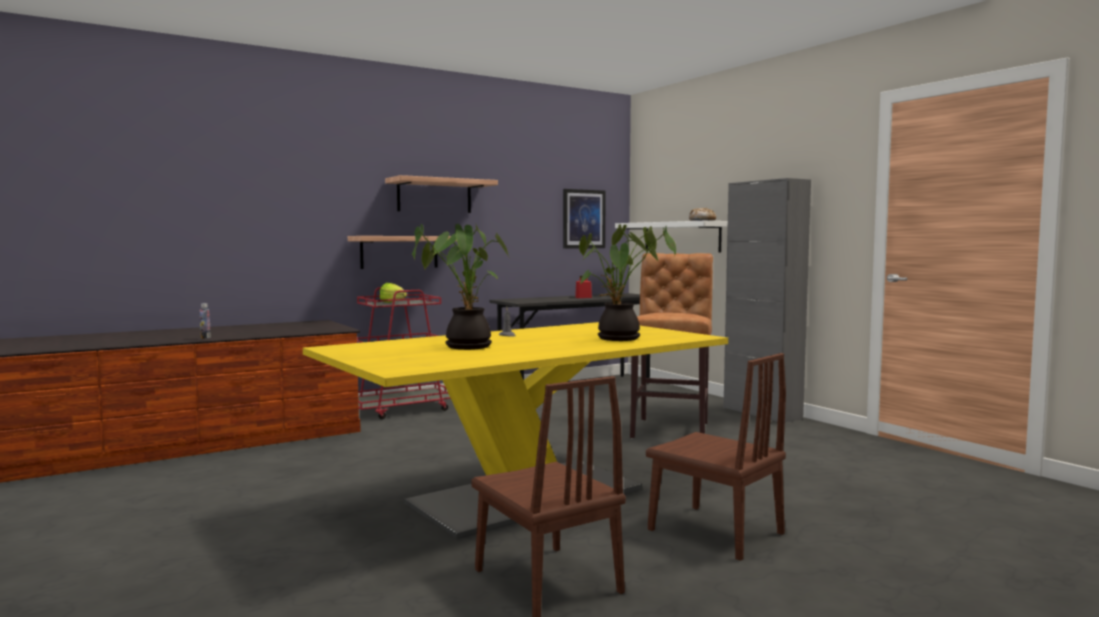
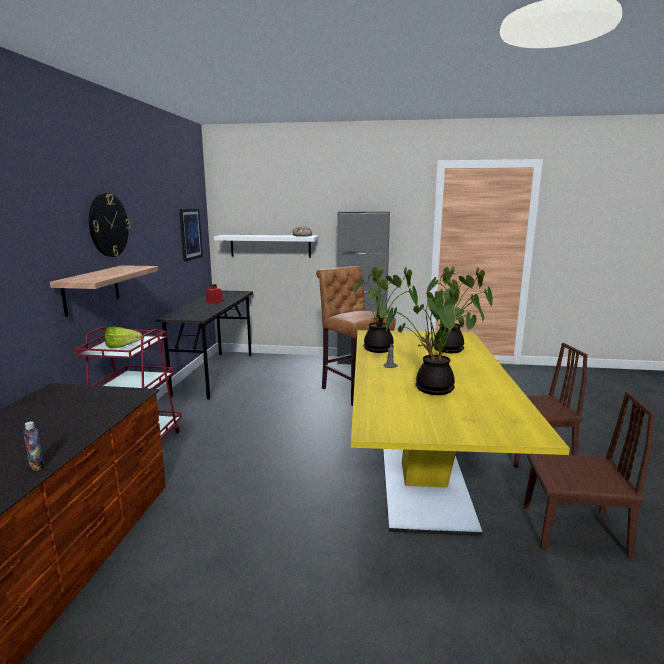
camera: 50 degrees left, 10 degrees up
(434, 196) = (108, 225): shelf -> wall clock
(557, 329) = (381, 349): none -> potted plant

